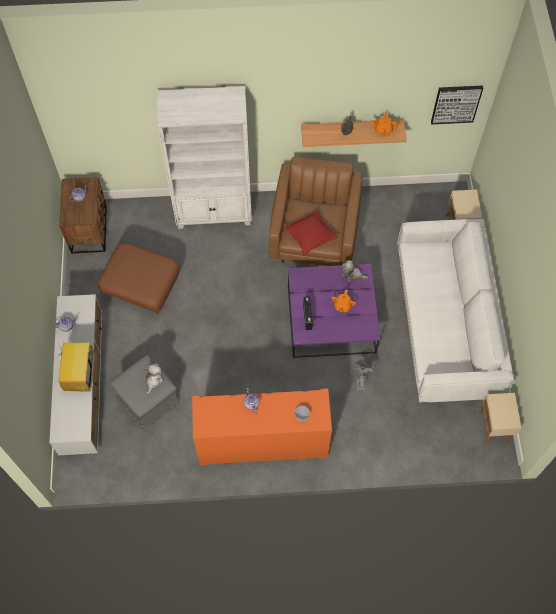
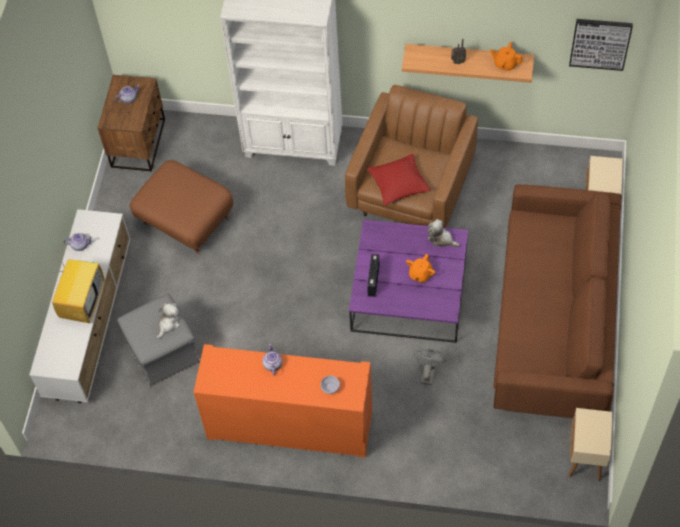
camera: 15 degrees right, 5 degrees down
(445, 324) = (553, 321): white sofa -> brown sofa

